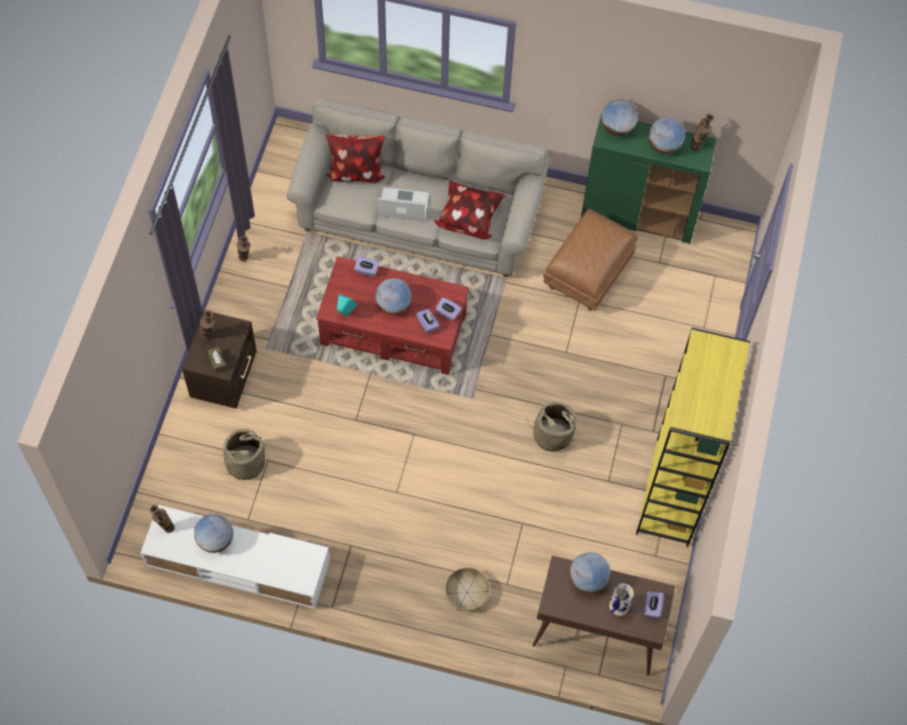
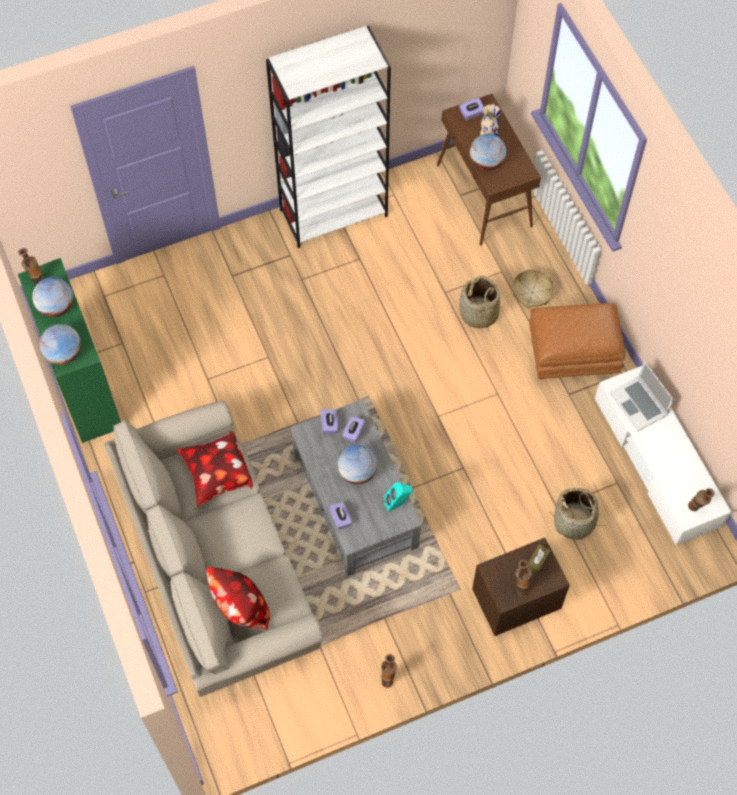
camera: 125 degrees left, 0 degrees up
(215, 540) = (669, 464): globe -> none
(394, 330) = (355, 499): red coffee table -> grey coffee table
(403, 205) = (245, 542): laptop -> laptop (639, 403)
(552, 435) = (352, 319): basket -> basket (478, 314)
(587, 273) = (175, 389): brown ottoman -> brown ottoman (571, 355)
(672, 494) = (334, 212): yellow bookcase -> white bookcase

